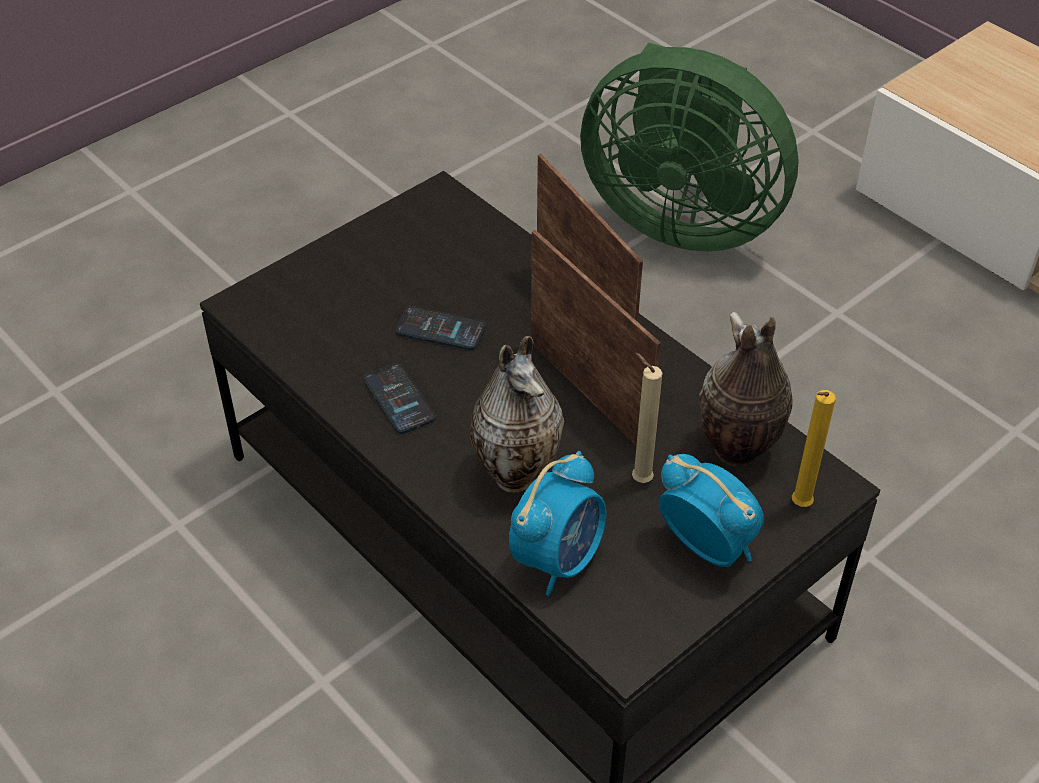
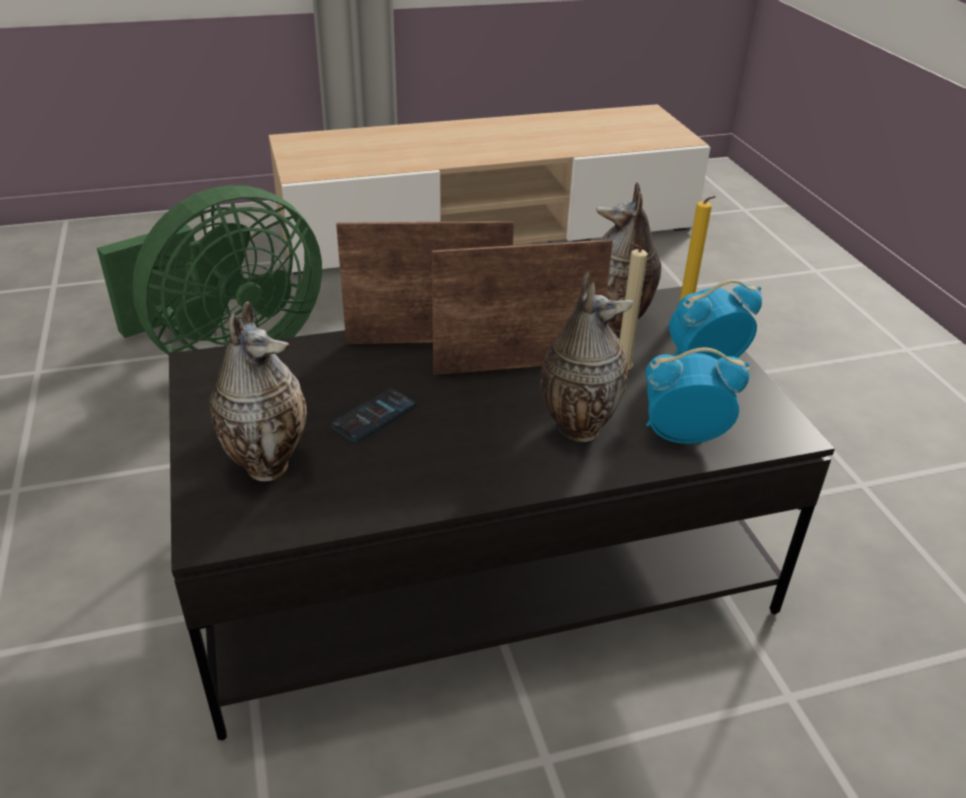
camera: 65 degrees left, 10 degrees down
(339, 295) = (267, 463): none -> vase
(399, 399) = (441, 466): phone -> none
(558, 559) = (682, 435): alarm clock -> alarm clock turned 60 degrees counterclockwise

